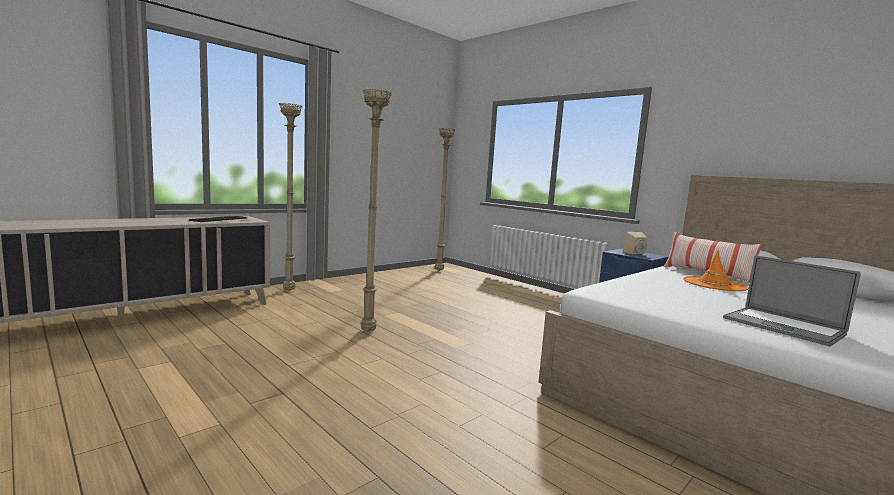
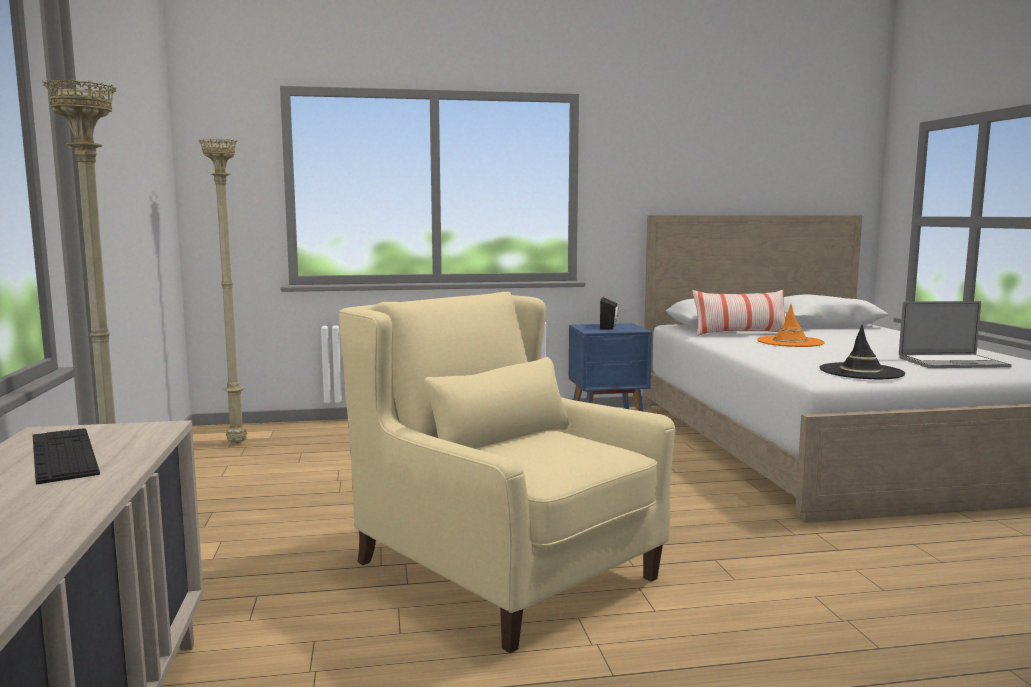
camera: 55 degrees left, 0 degrees up
(369, 331) = (505, 571): beige floor lamp -> beige armchair
(636, 253) = (609, 327): beige speaker -> black speaker
(643, 300) = (861, 372): none -> black hat

